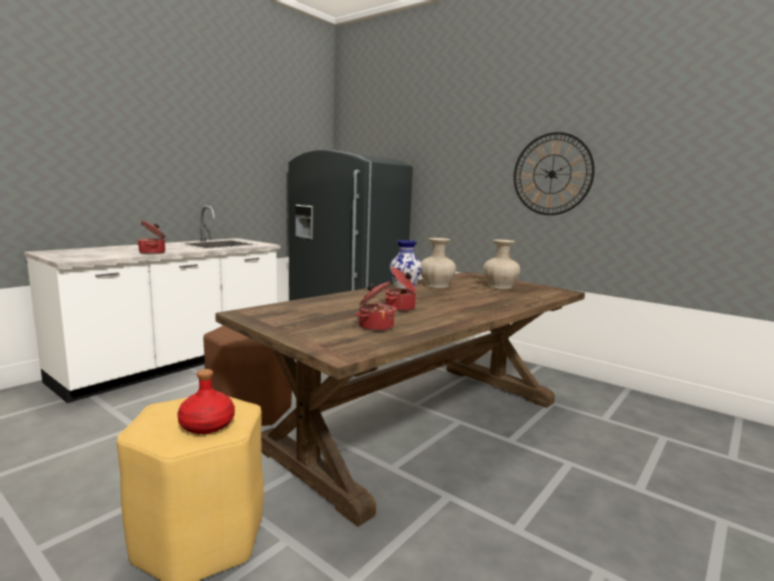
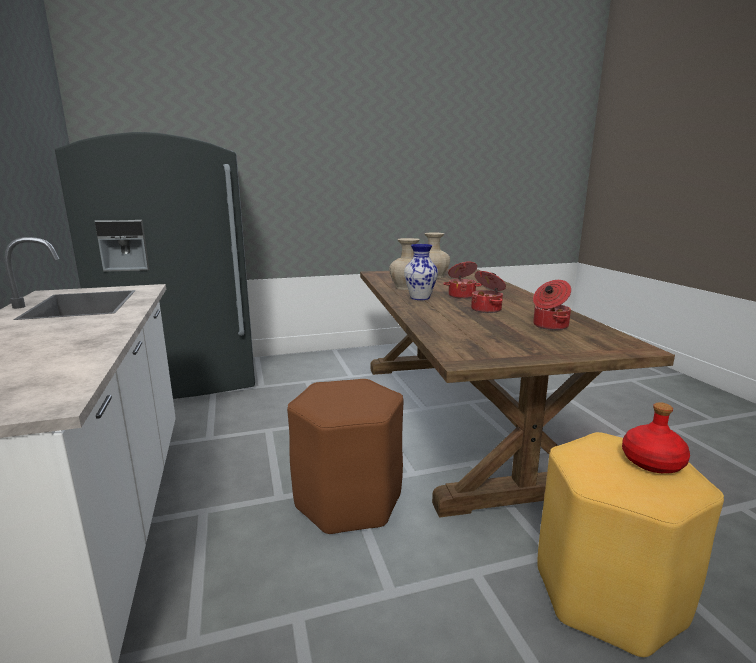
camera: 55 degrees left, 5 degrees up
(153, 252) = (95, 341): cooking pot -> cooking pot (461, 295)
(552, 174) = (399, 168): wall clock -> none

